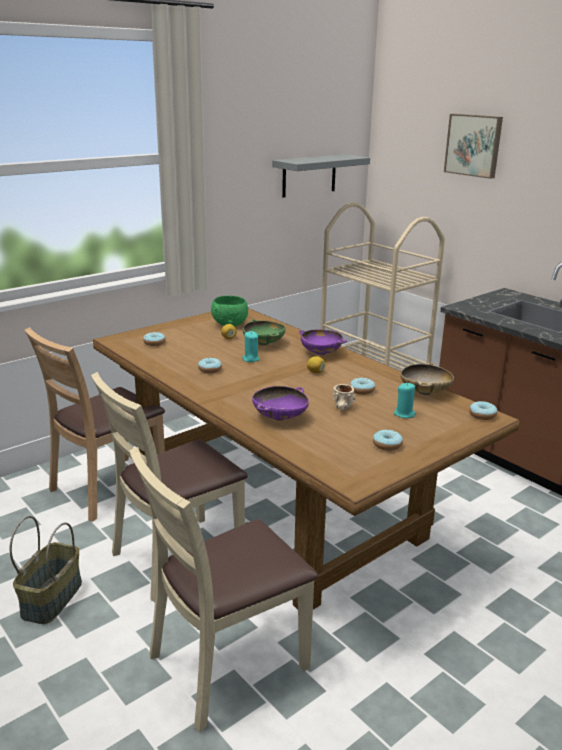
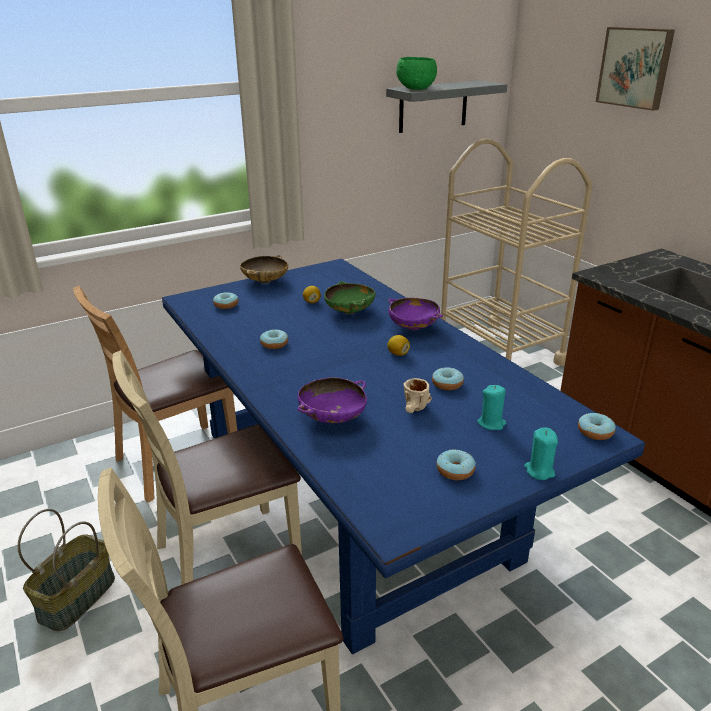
camera: 10 degrees right, 5 degrees up
(230, 324) = (320, 284): green bowl -> green bowl (416, 88)
(250, 359) = (327, 332): turquoise candle -> turquoise candle (539, 471)
(276, 506) = (354, 500): brown dining table -> blue dining table
(425, 392) = (527, 391): beige bowl -> beige bowl (265, 281)

